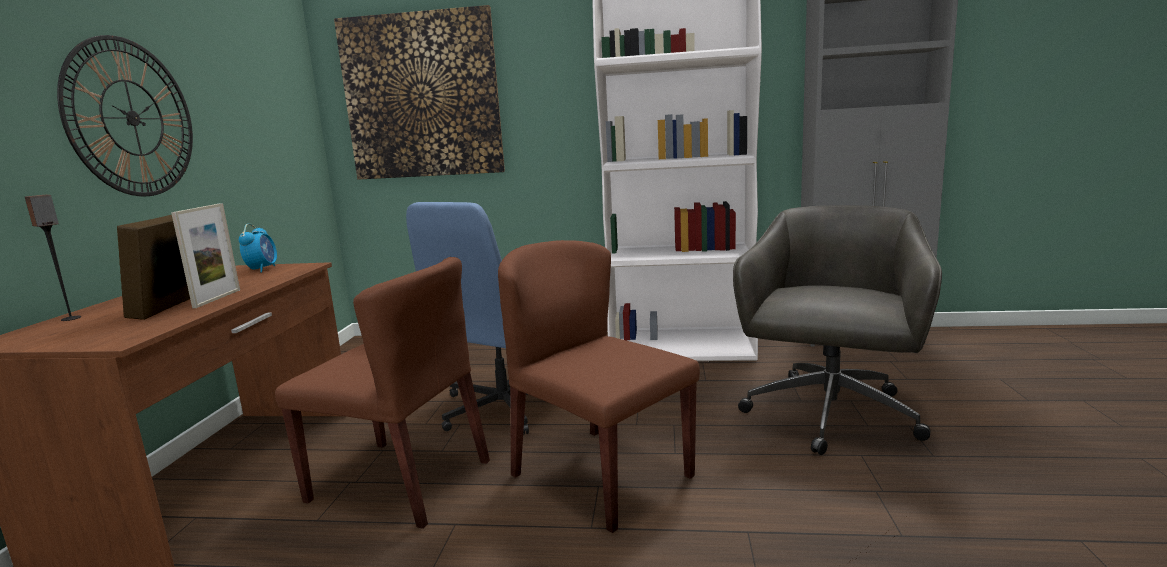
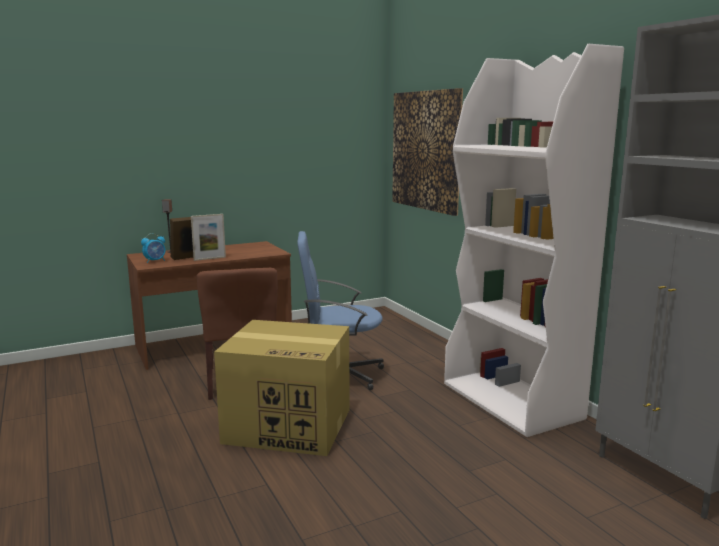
camera: 55 degrees right, 0 degrees up
(132, 118) = (232, 163): wall clock -> none
(262, 269) = (265, 249): alarm clock -> alarm clock (155, 261)
(600, 475) = (290, 425): brown chair -> cardboard box
(829, 416) = (453, 488): grey office chair -> none

